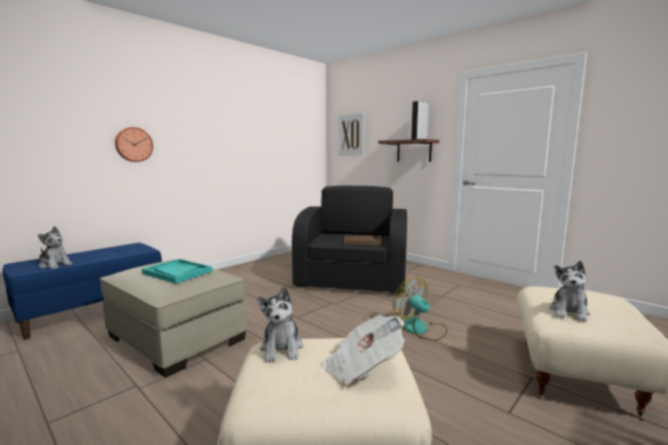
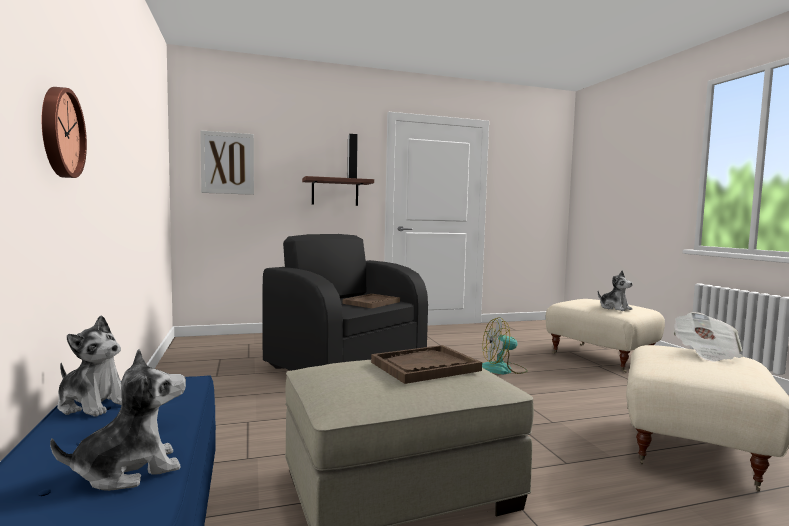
camera: 60 degrees left, 5 degrees down
(177, 272) = (425, 366): turquoise tray -> brown tray
(282, 348) = (669, 367): plush toy -> plush toy (93, 404)

